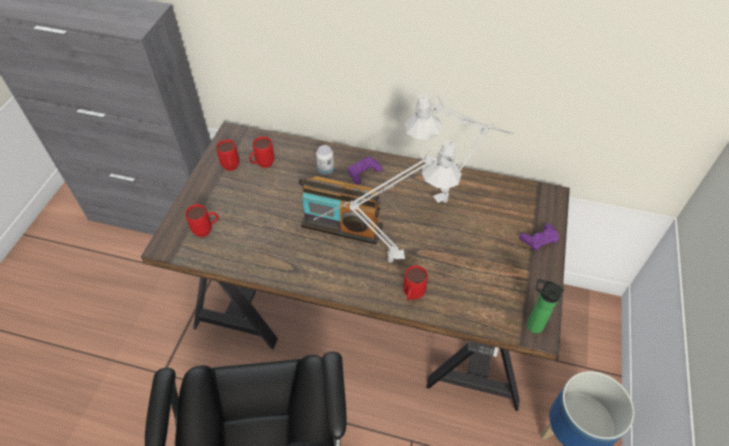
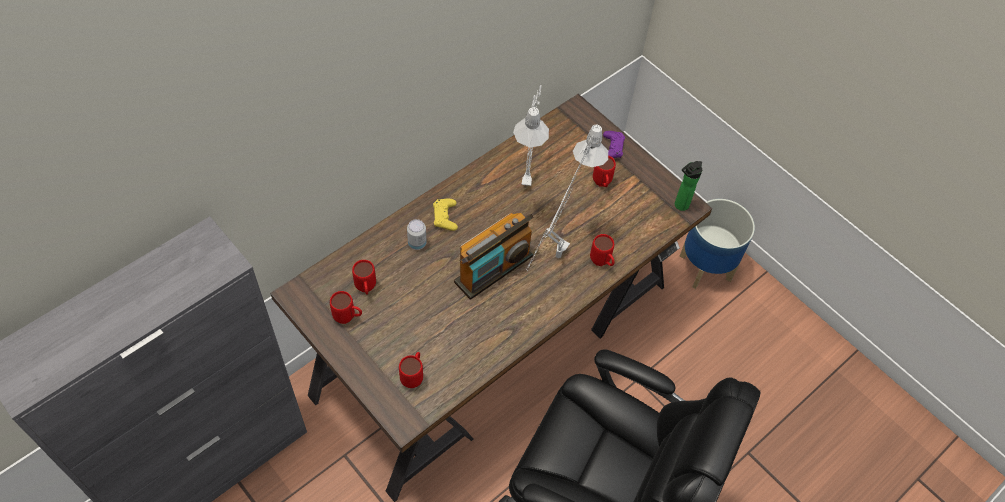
camera: 60 degrees left, 5 degrees up
(363, 173) = (445, 217): purple game controller -> yellow game controller
(494, 253) = (602, 184): none -> red mug

